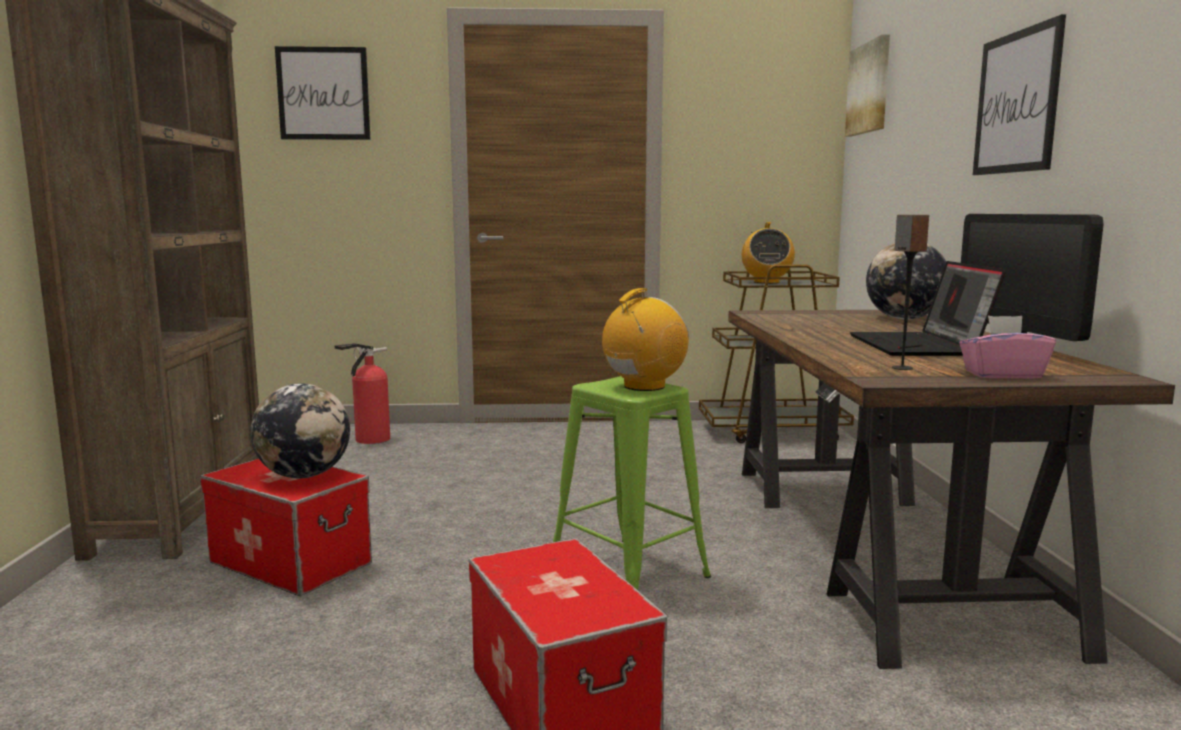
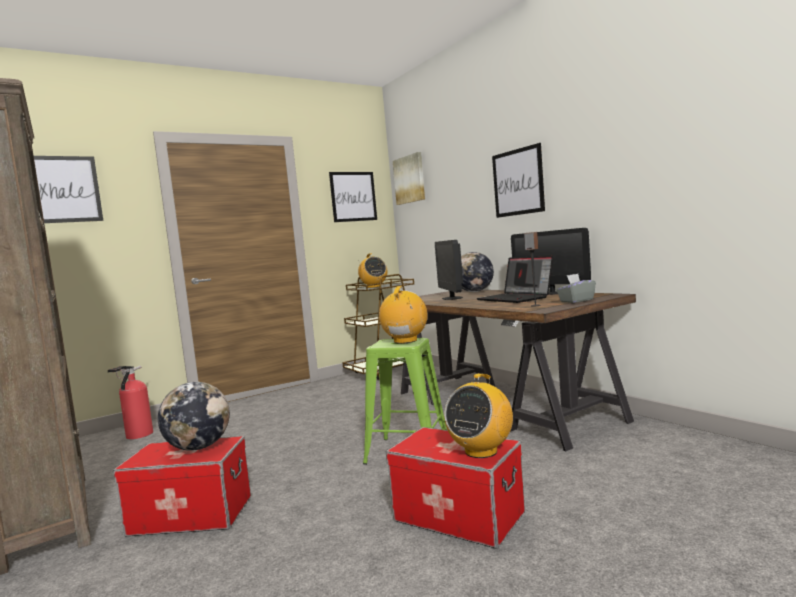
camera: 30 degrees left, 5 degrees down
(580, 609) = (481, 451): none -> radio
(765, 117) = (353, 196): none -> picture
(831, 324) = (452, 298): none -> monitor
(1002, 375) = (576, 301): pink tissue box -> grey tissue box

